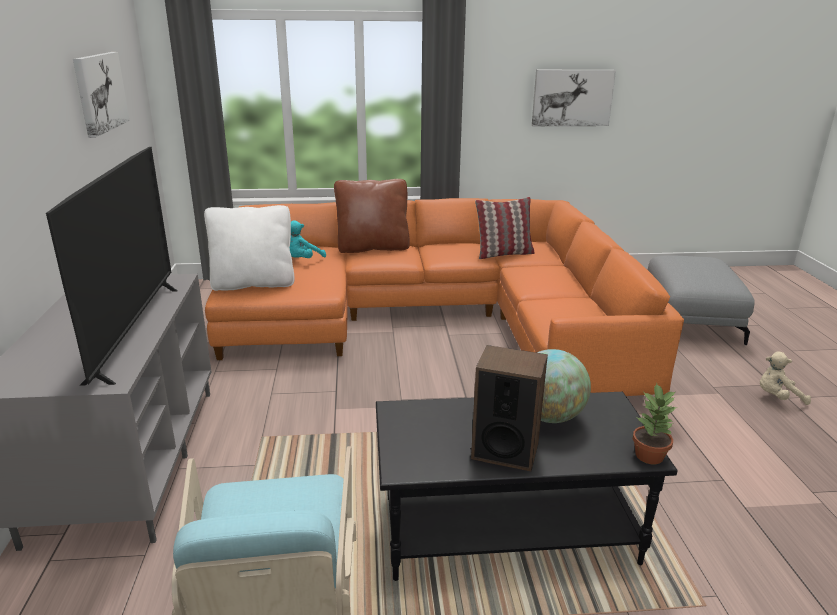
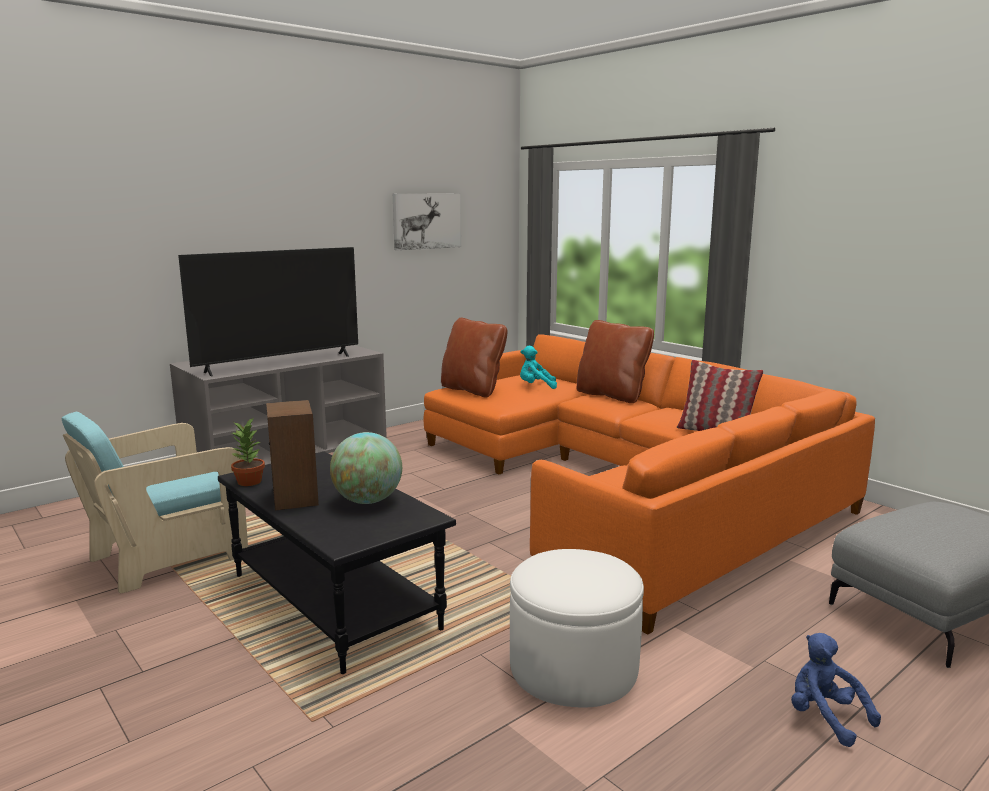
camera: 55 degrees right, 10 degrees down
(253, 284) = (473, 390): white pillow -> brown pillow
(572, 97) = (906, 259): picture -> none
(649, 455) = (345, 545): potted plant -> potted plant (250, 482)
(687, 452) = (573, 667): none -> white ottoman
(777, 397) = (825, 717): beige plush toy -> blue plush toy

